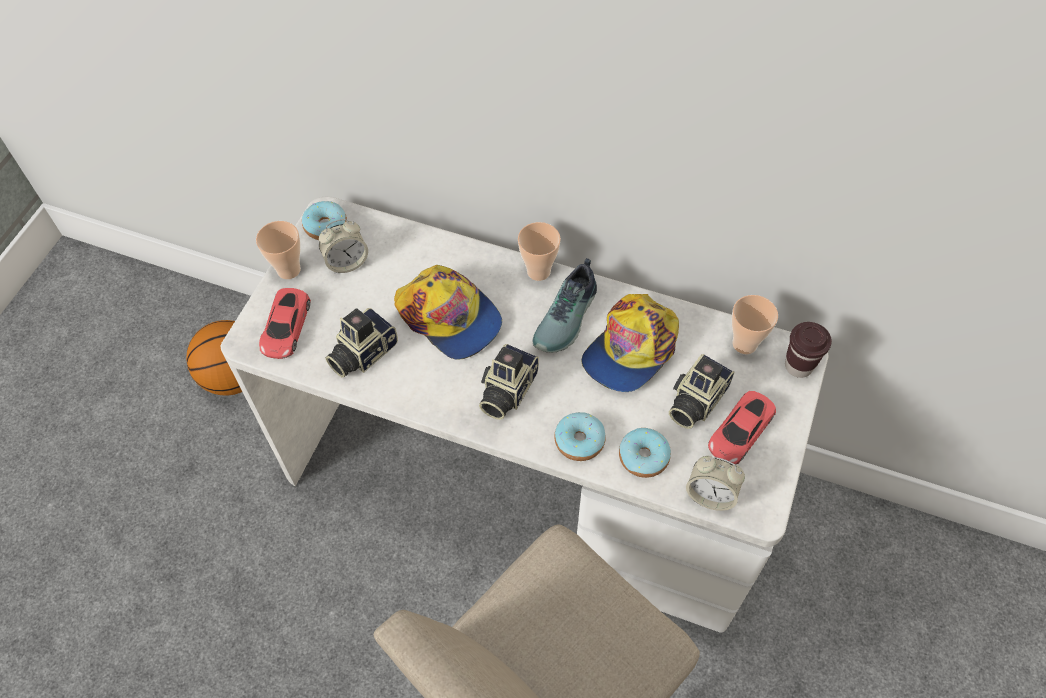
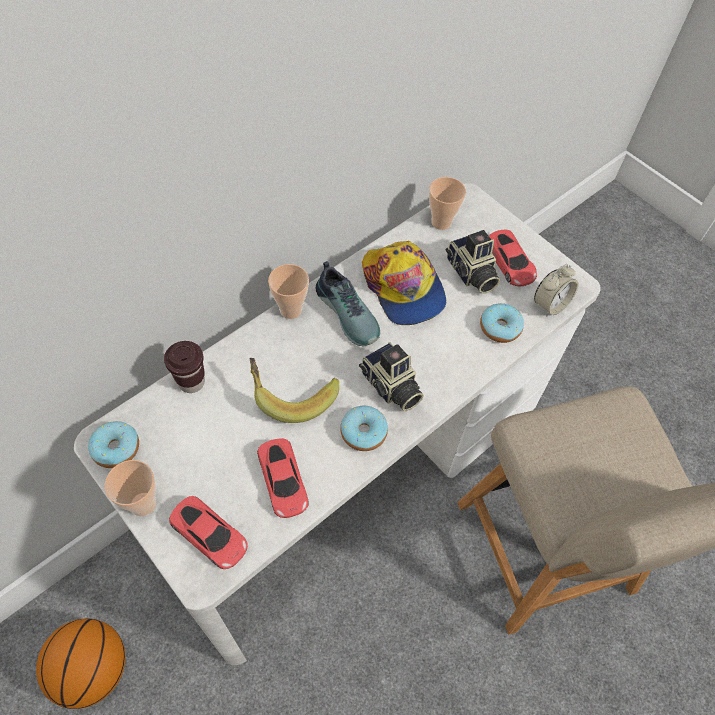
camera: 65 degrees left, 0 degrees up
(347, 262) = (173, 448): alarm clock -> none
(361, 353) = (283, 480): camera -> red toy car
(450, 317) = (292, 394): cap -> banana
(579, 441) = (464, 360): donut -> donut (363, 432)
(798, 366) = (477, 204): brown cup -> brown cup (191, 382)

